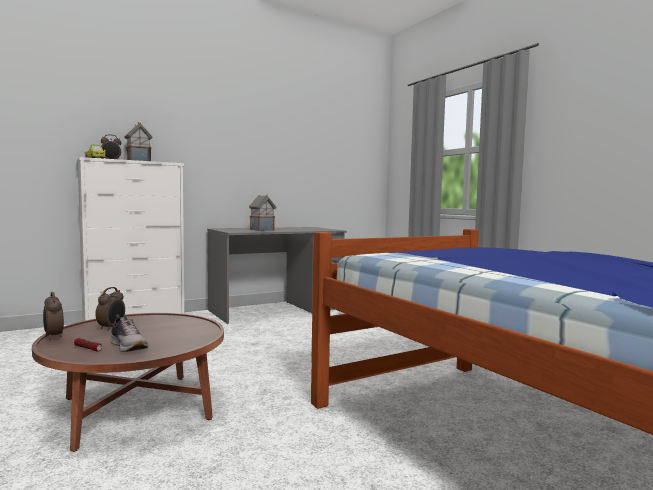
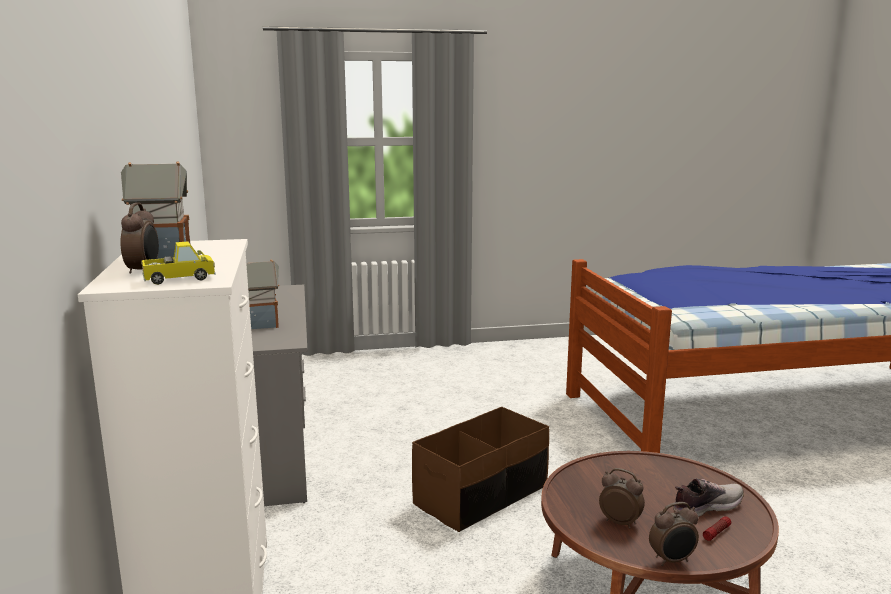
camera: 70 degrees left, 10 degrees up
(254, 355) = (482, 495): none -> brown storage box

